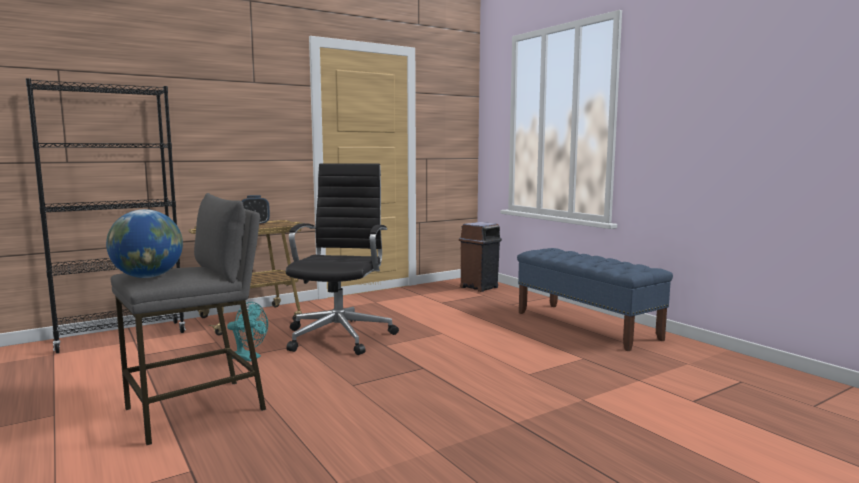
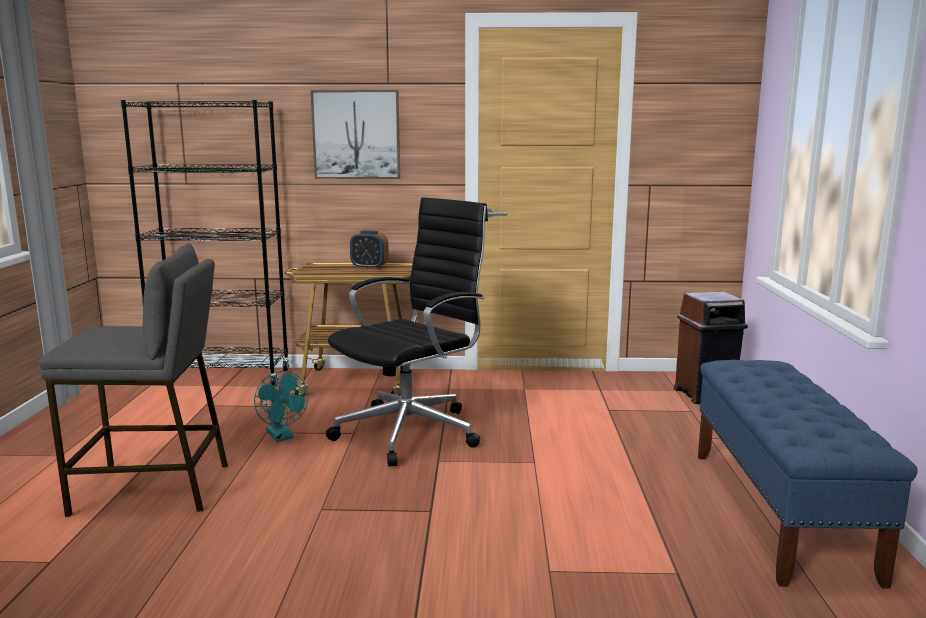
camera: 35 degrees right, 5 degrees up
(148, 277) = (88, 338): globe -> none
(230, 121) = (356, 134): none -> picture

